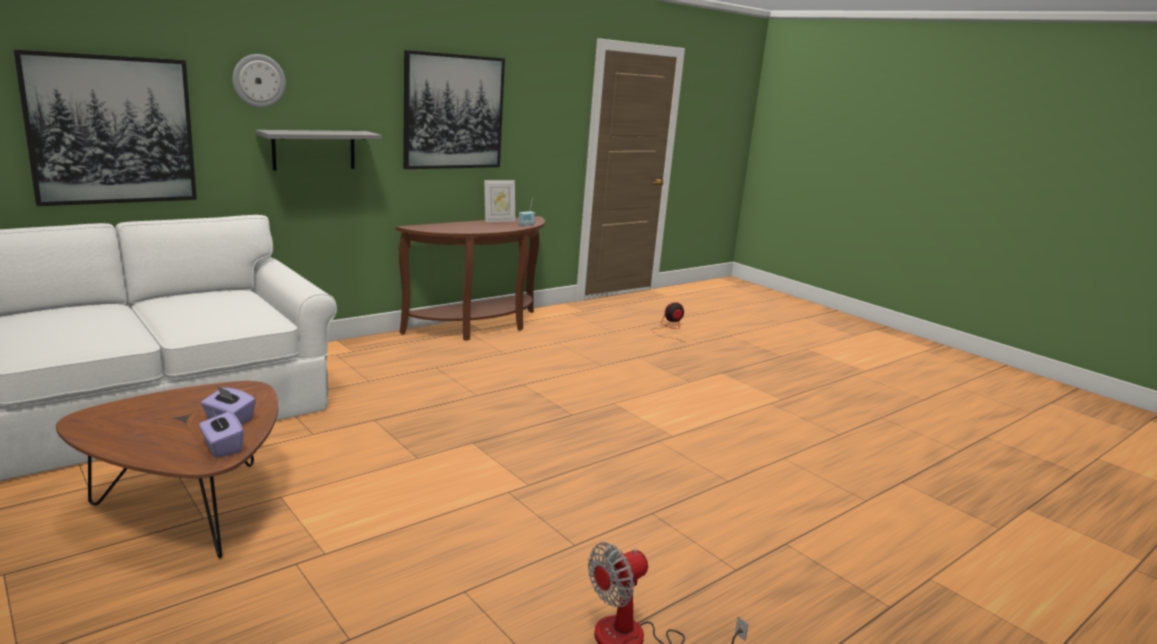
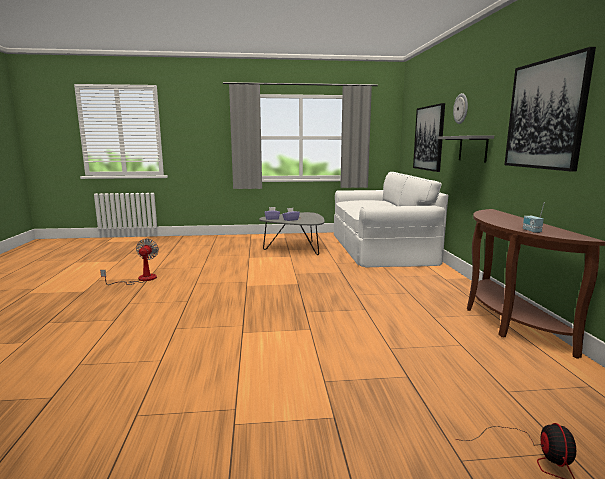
camera: 125 degrees right, 5 degrees down
(191, 508) = (296, 249): brown coffee table -> grey coffee table
(499, 221) = (545, 227): picture frame -> none

